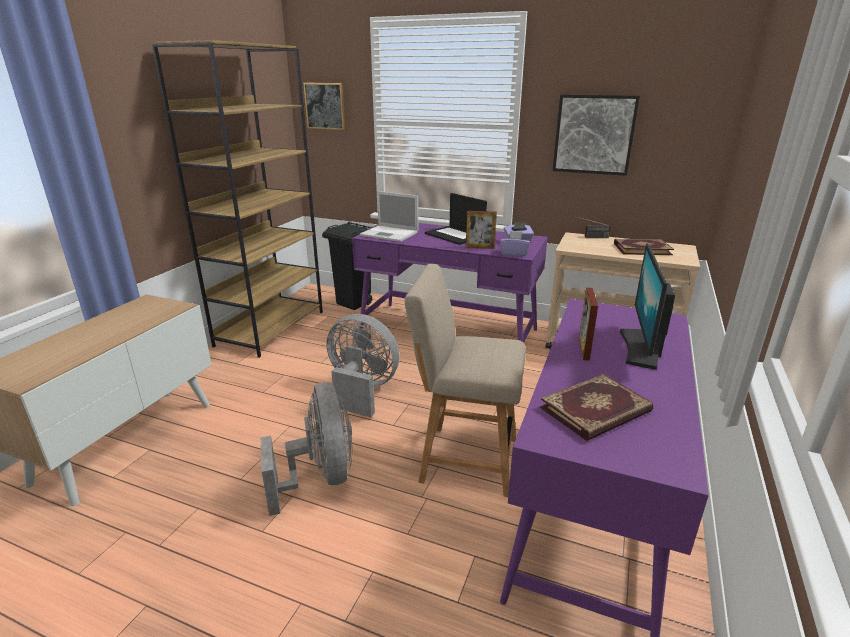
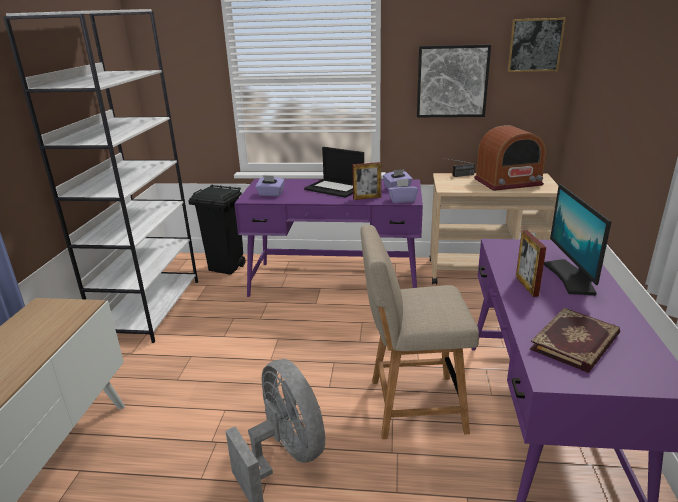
camera: 15 degrees left, 0 degrees up
(271, 328) = (150, 308): brown bookcase -> white bookcase
(325, 106) = (173, 67): picture -> picture (535, 45)
(361, 390) = (280, 357): grey fan -> none
(390, 234) = (270, 194): laptop -> purple tissue box
(642, 249) = (508, 182): book -> radio

